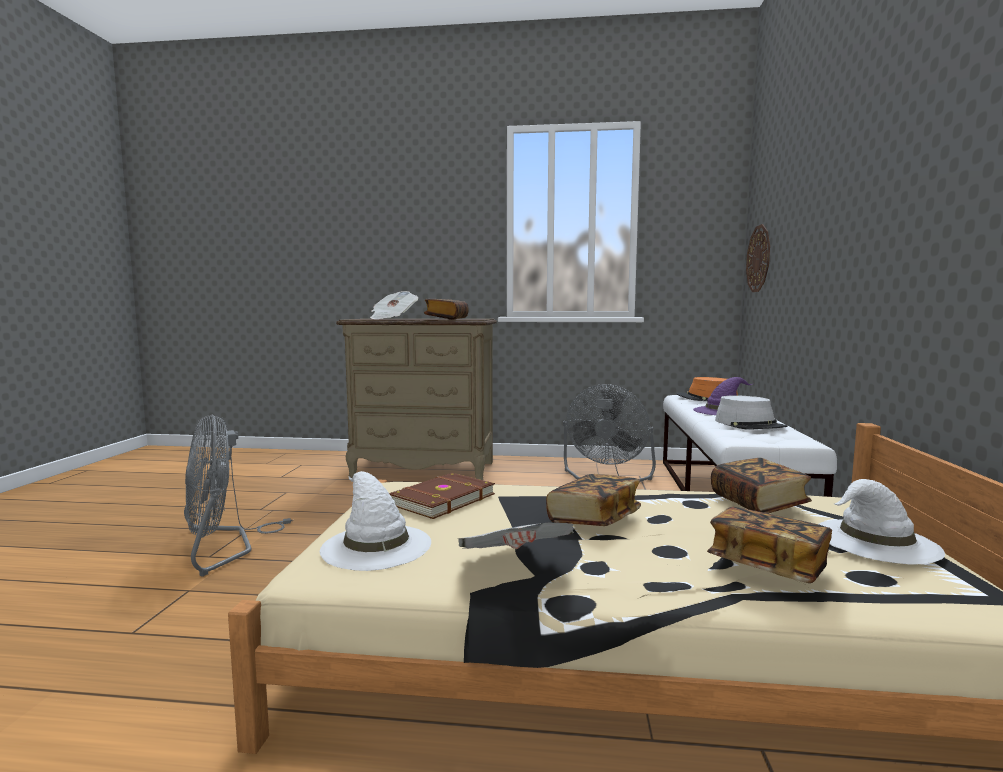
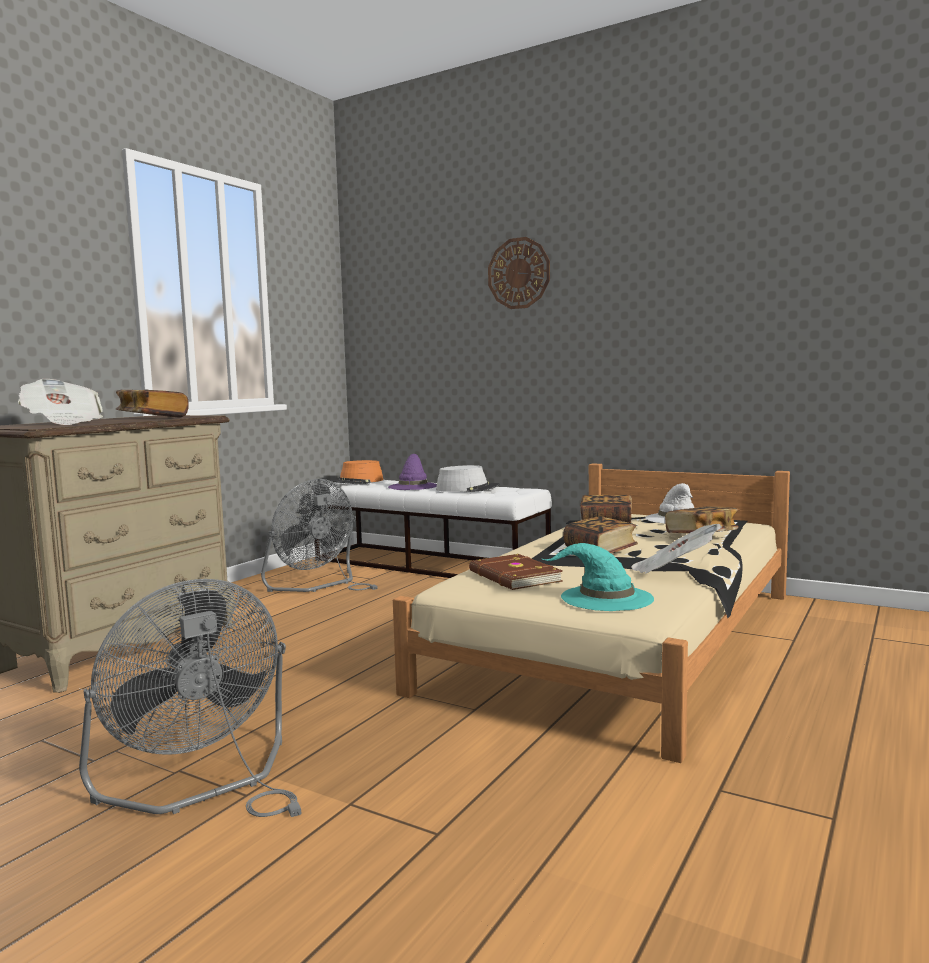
camera: 65 degrees left, 0 degrees up
(226, 544) = (213, 784): grey fan -> grey fan turned 150 degrees clockwise
(375, 545) = (605, 597): white hat -> turquoise hat
(759, 258) = (382, 345): wall clock -> wall clock (519, 273)

